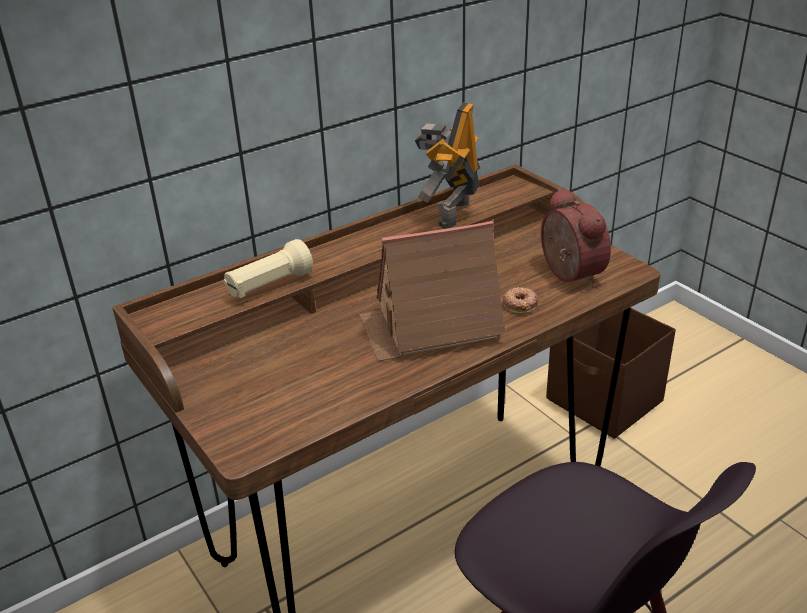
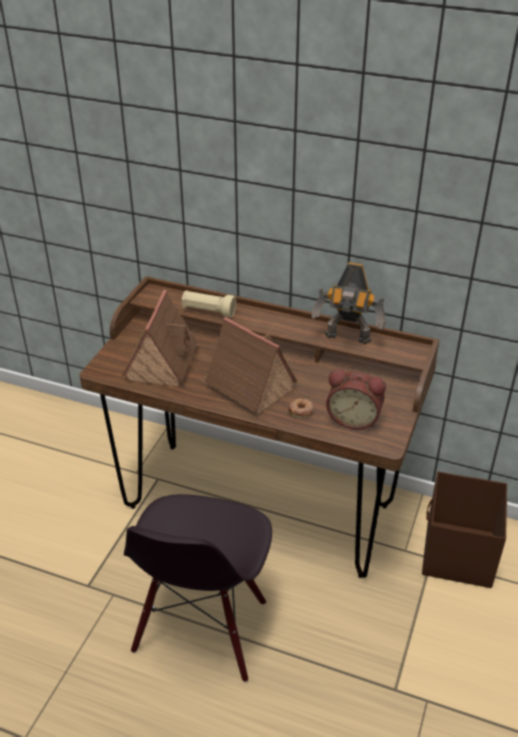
camera: 55 degrees right, 5 degrees up
(296, 379) = (162, 361): none -> toy house
(450, 213) = (347, 339): toy robot -> toy robot turned 150 degrees counterclockwise
(567, 274) = (354, 418): alarm clock -> alarm clock turned 75 degrees clockwise

